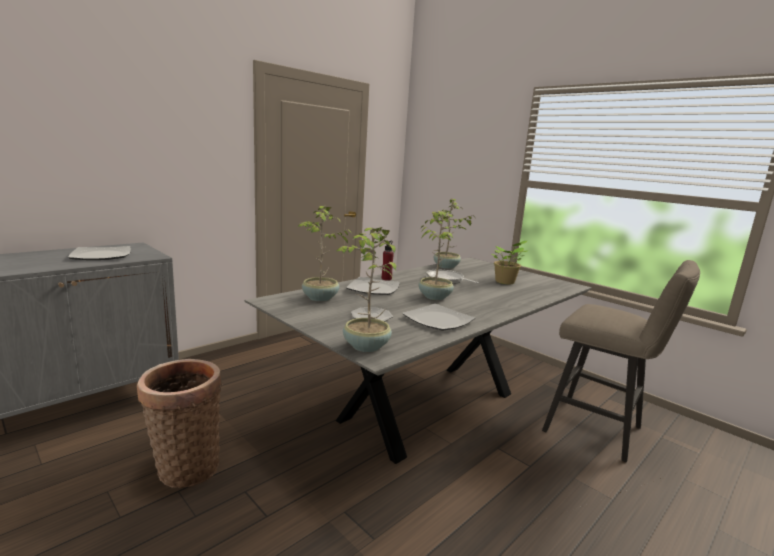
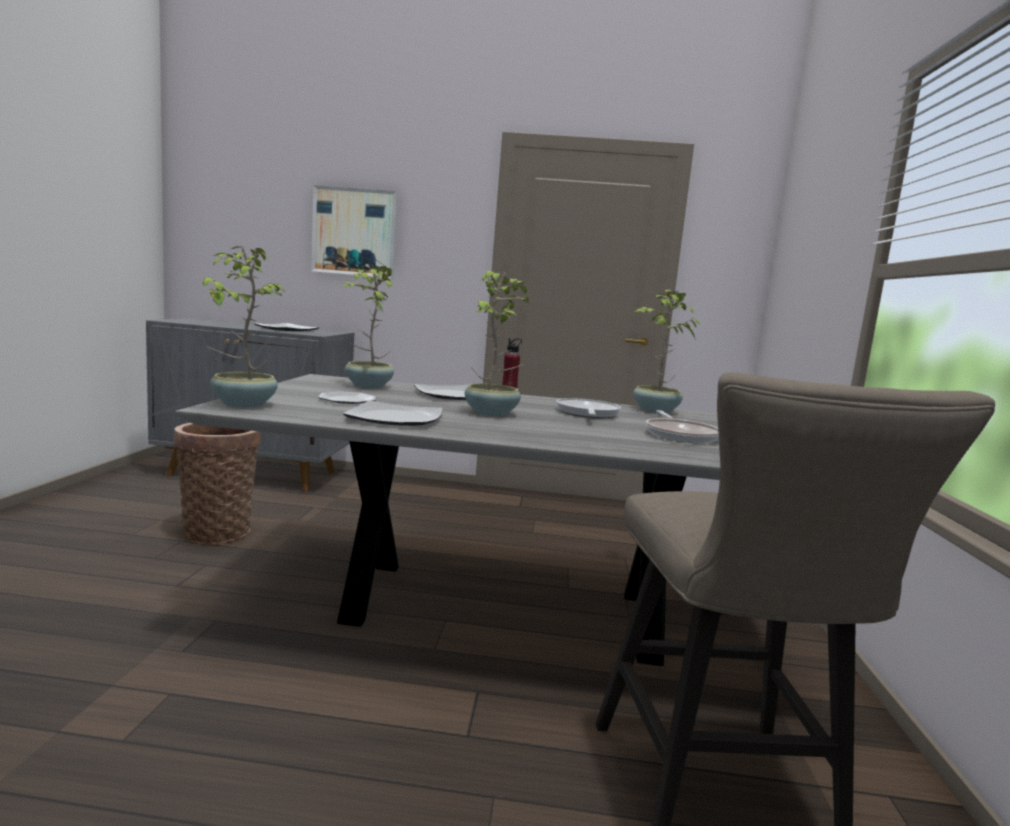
camera: 50 degrees right, 5 degrees down
(128, 145) = (354, 232): none -> picture
(505, 282) = (680, 435): potted plant -> frying pan

